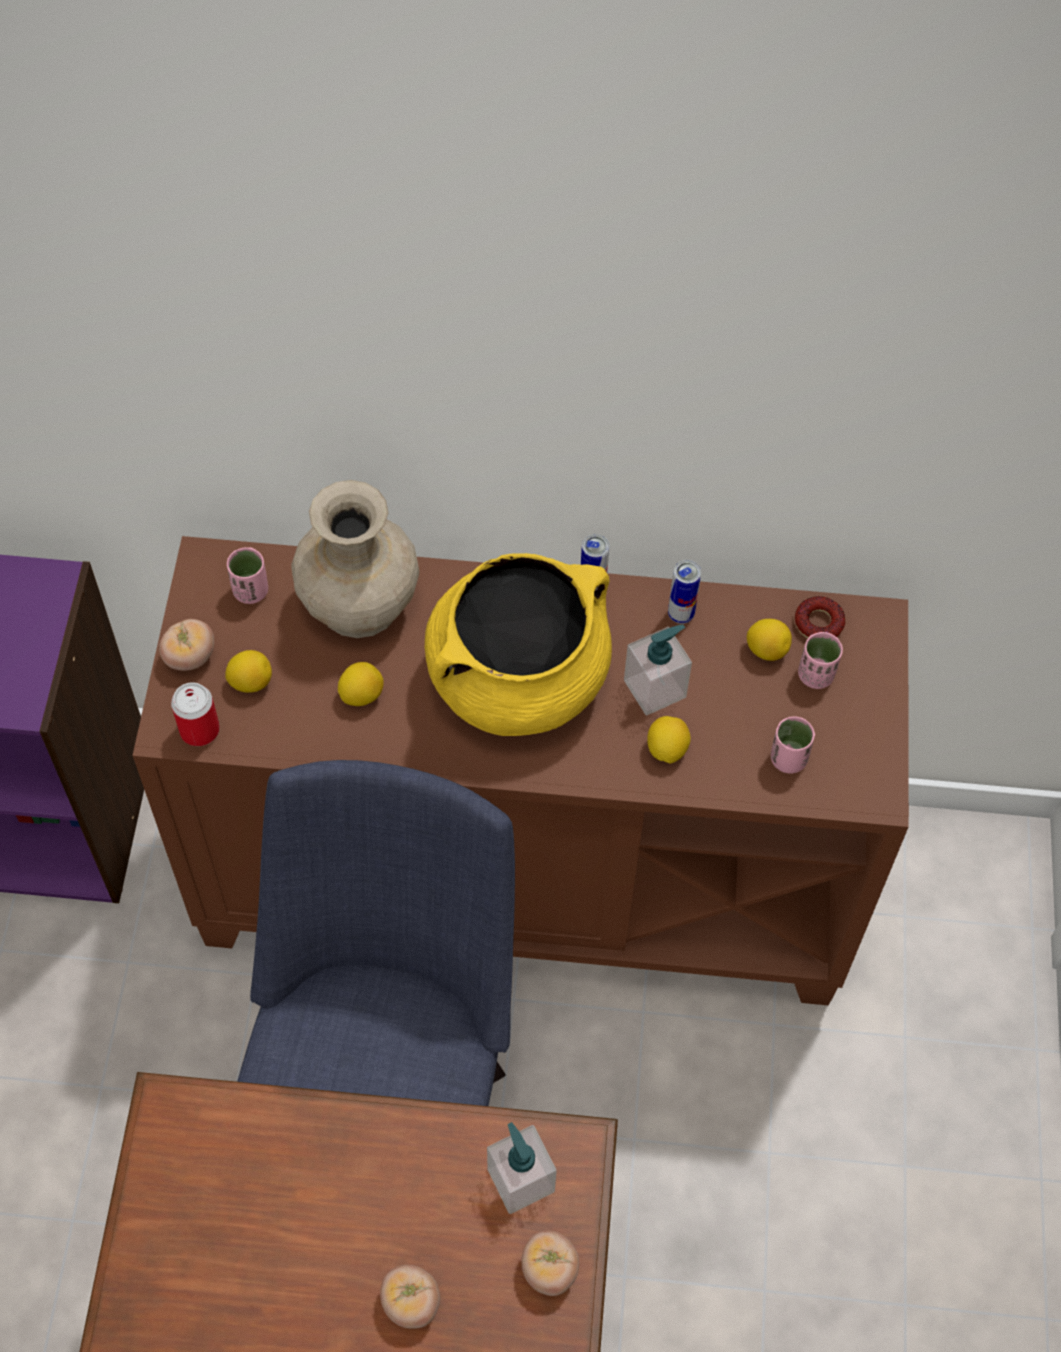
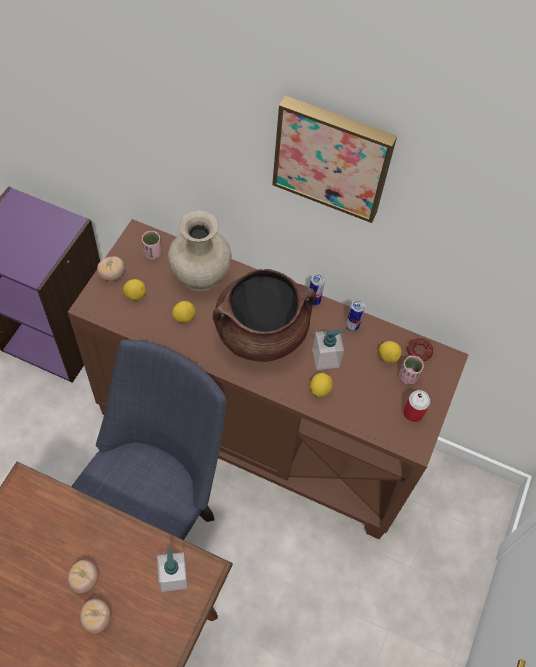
camera: 15 degrees right, 0 degrees up
(199, 730) = (102, 310): can -> can (413, 413)
(518, 678) = (261, 332): yellow cooking pot -> brown cooking pot
(549, 1269) = (169, 626): tomato -> tomato (84, 579)
(587, 316) = (333, 157): none -> picture
(788, 759) = (378, 413): pink cup -> none

